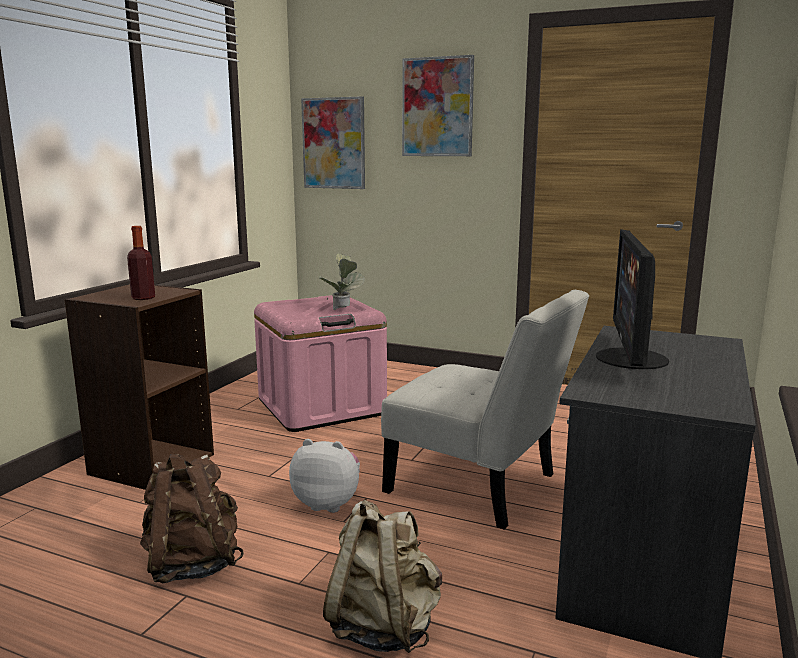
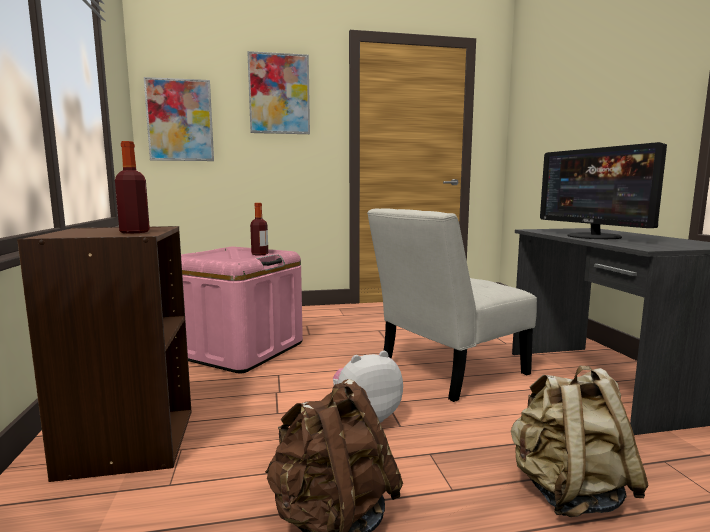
camera: 35 degrees left, 5 degrees down
(343, 310) = (260, 254): potted plant -> bottle
(479, 487) = (447, 371): white chair -> white chair turned 150 degrees clockwise

